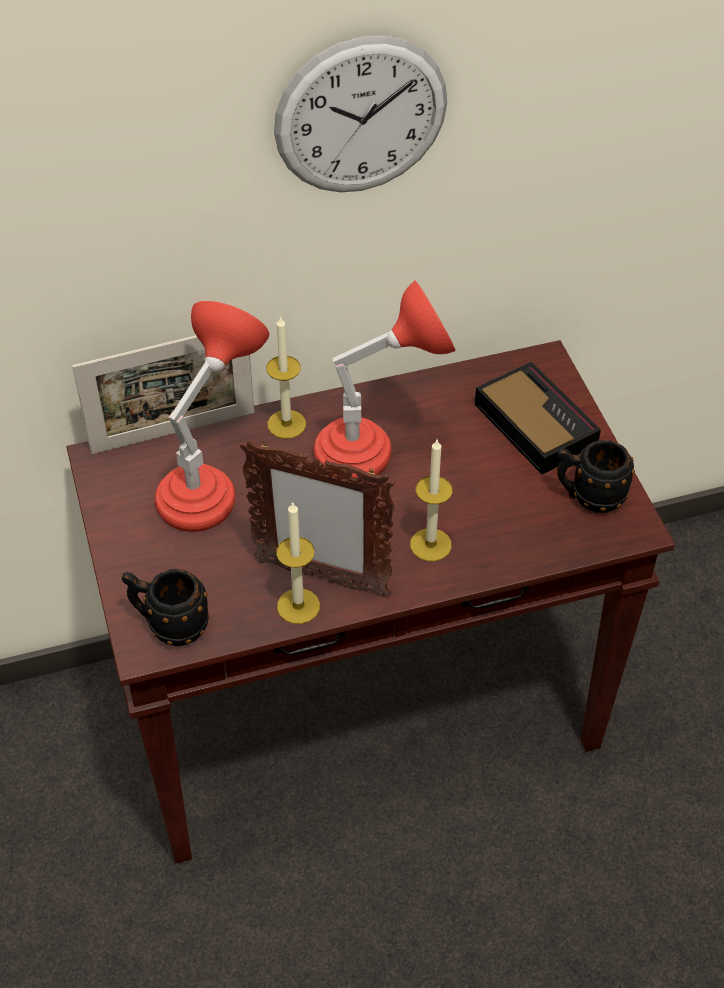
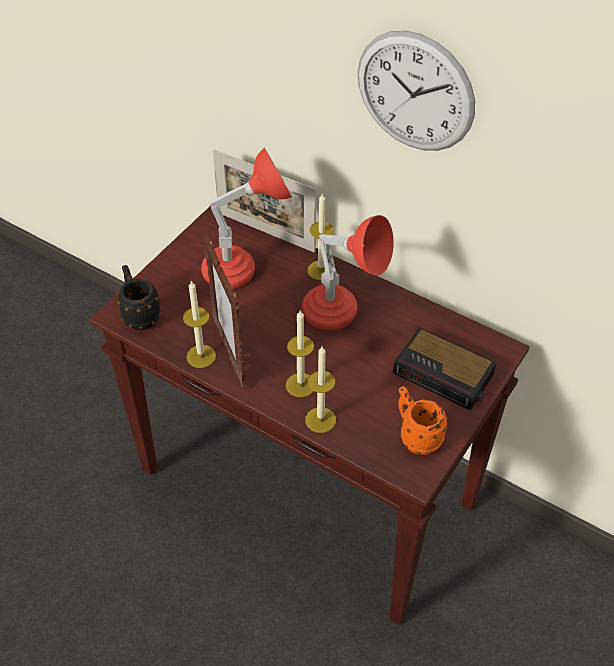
camera: 50 degrees right, 0 degrees up
(494, 558) = (320, 420): none -> candle
(533, 423) = (445, 374): alarm clock -> alarm clock turned 105 degrees clockwise
(588, 497) = (416, 436): black mug -> orange mug

